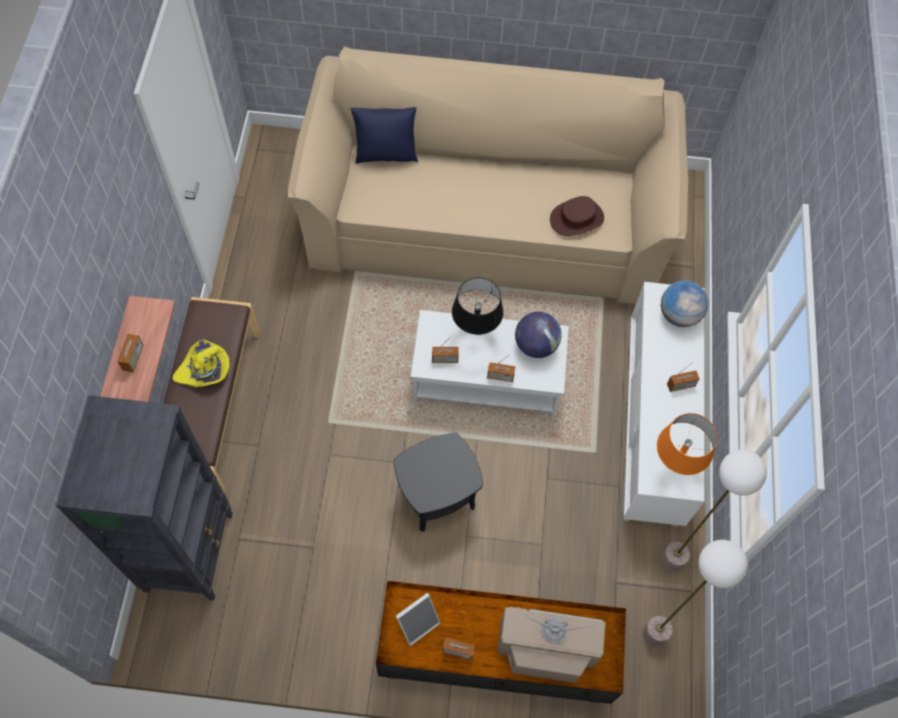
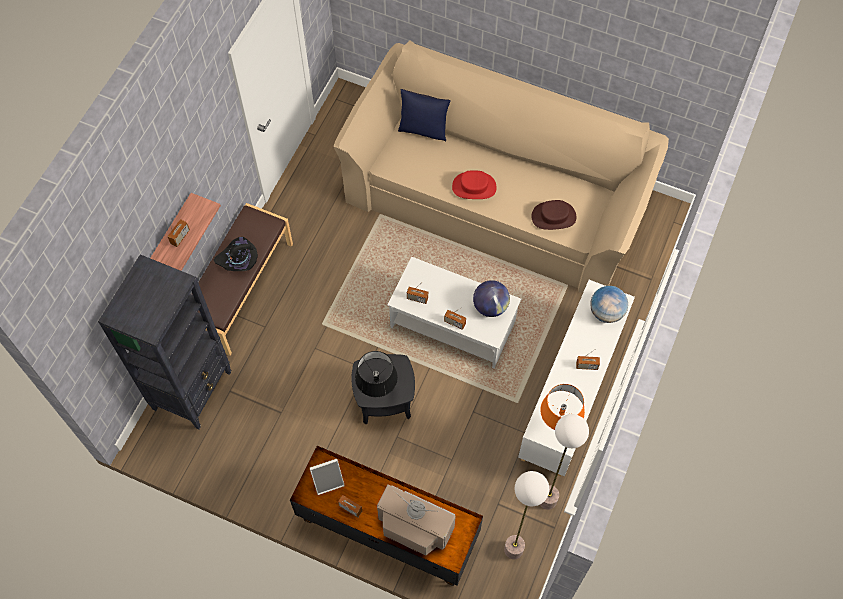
camera: 20 degrees right, 0 degrees up
(205, 370) = (238, 260): yellow hat -> black hat
(471, 207) = (474, 187): none -> red hat
(475, 334) = (447, 285): black table lamp -> black table lamp (377, 392)

